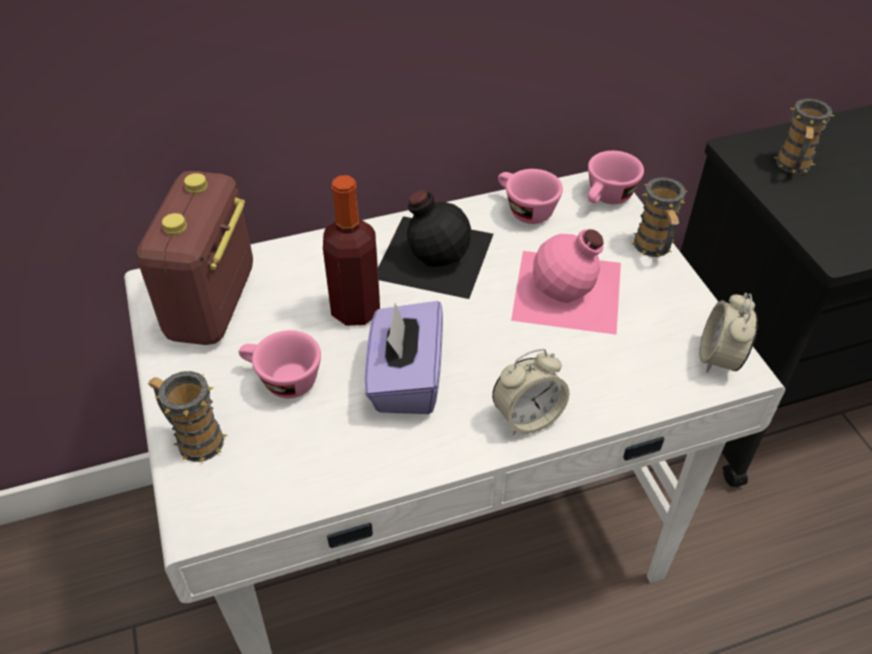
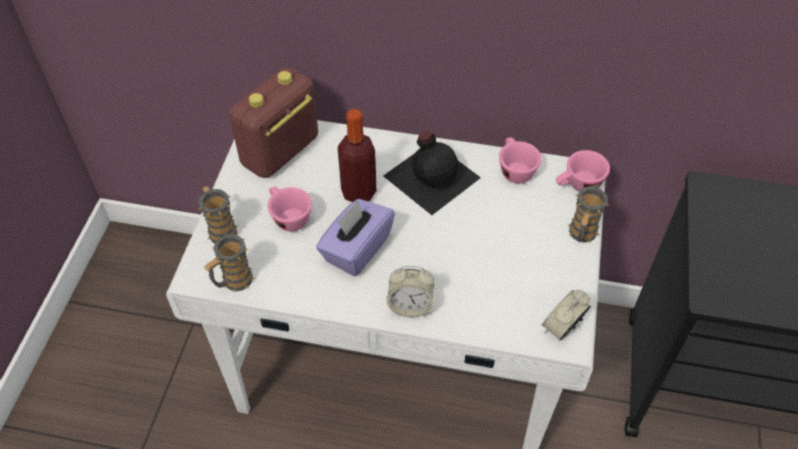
camera: 30 degrees right, 5 degrees up
(569, 292) = (499, 239): pink bottle -> none
(793, 167) = (737, 219): mug -> mug (233, 282)

